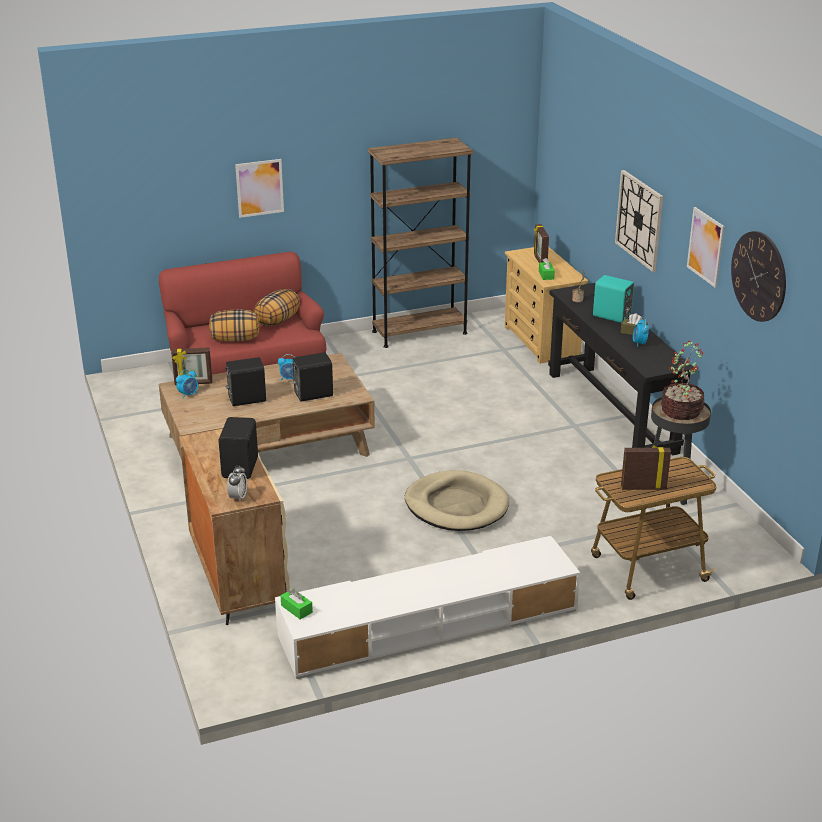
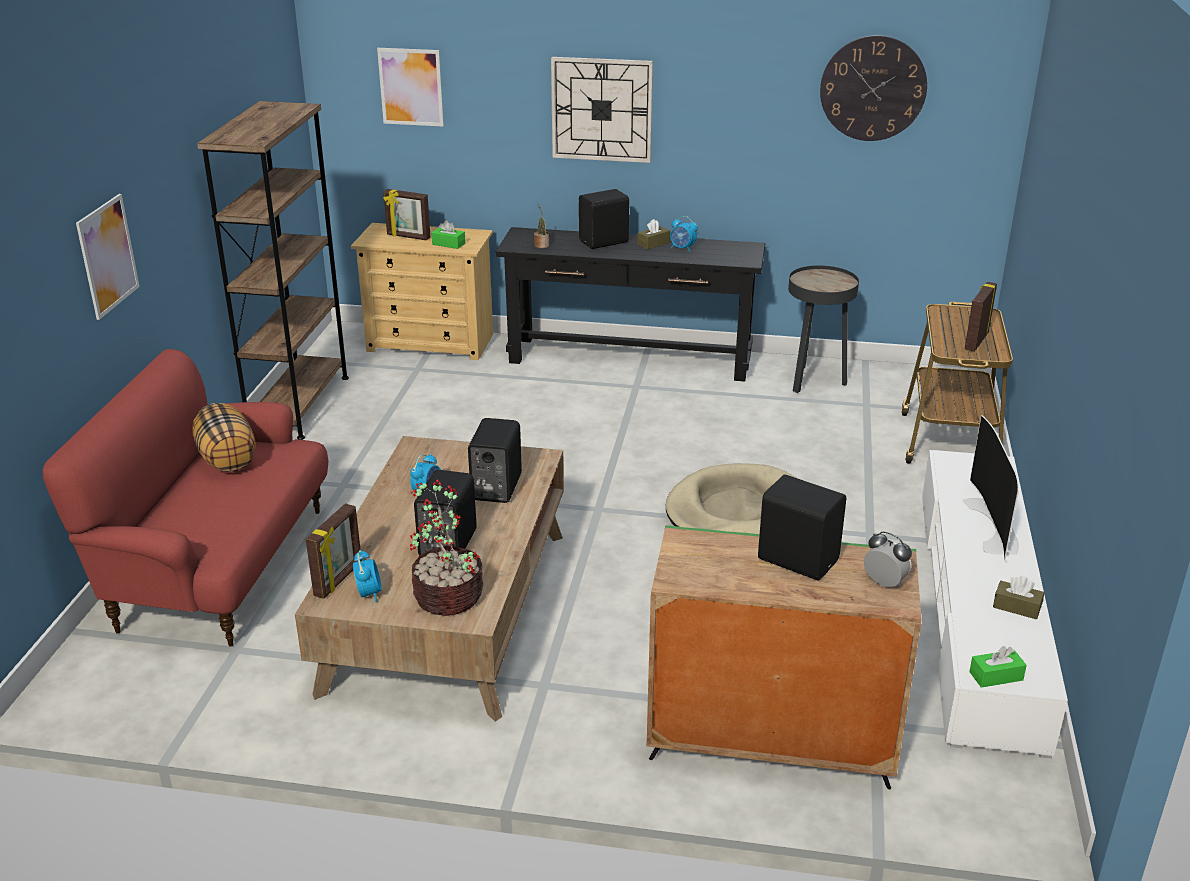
camera: 60 degrees left, 0 degrees up
(235, 339) = (232, 508): pillow -> none
(237, 575) = (769, 740): beige cabinet -> green cabinet
(378, 605) = (1016, 607): none -> brown tissue box
(471, 580) = (995, 525): none -> television
(612, 316) = (605, 242): turquoise speaker -> black speaker
(681, 410) = (822, 281): potted plant -> potted plant (447, 596)
(705, 247) = (758, 92): picture -> picture (411, 87)

